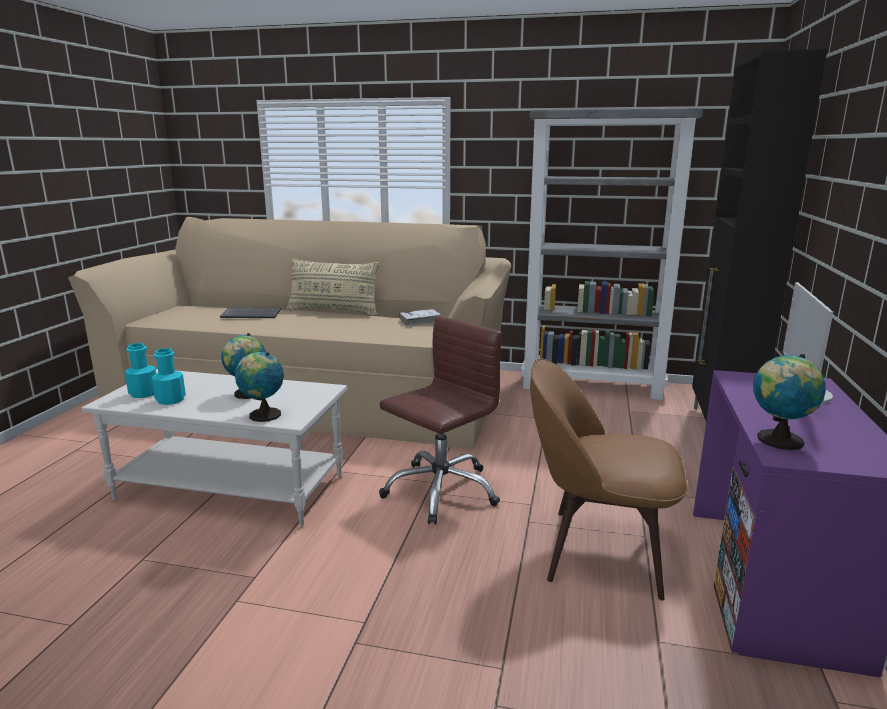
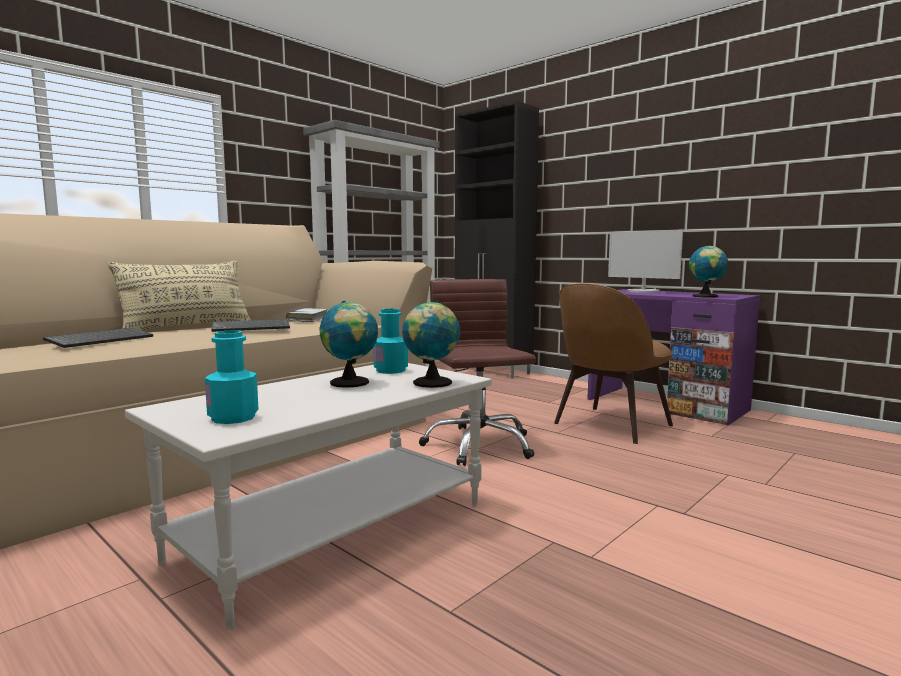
camera: 60 degrees left, 10 degrees down
(170, 400) = (296, 408): turquoise bottle -> turquoise bottle (390, 370)
(339, 323) = (252, 327): none -> keyboard

